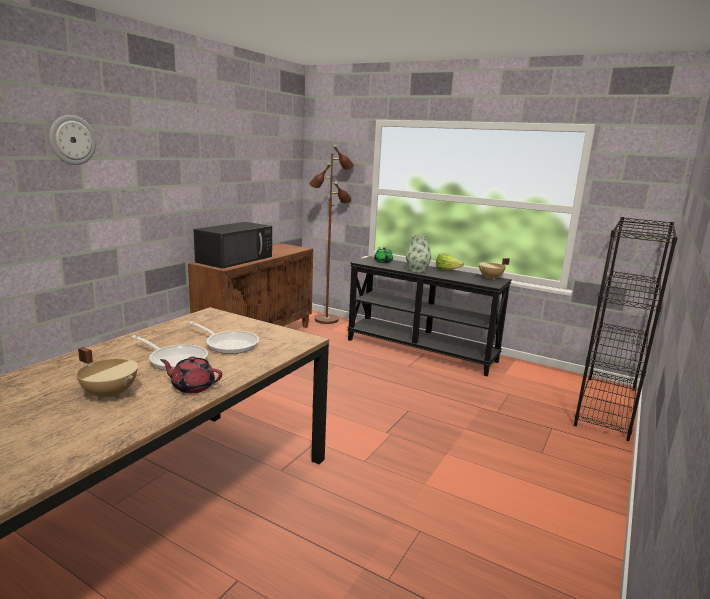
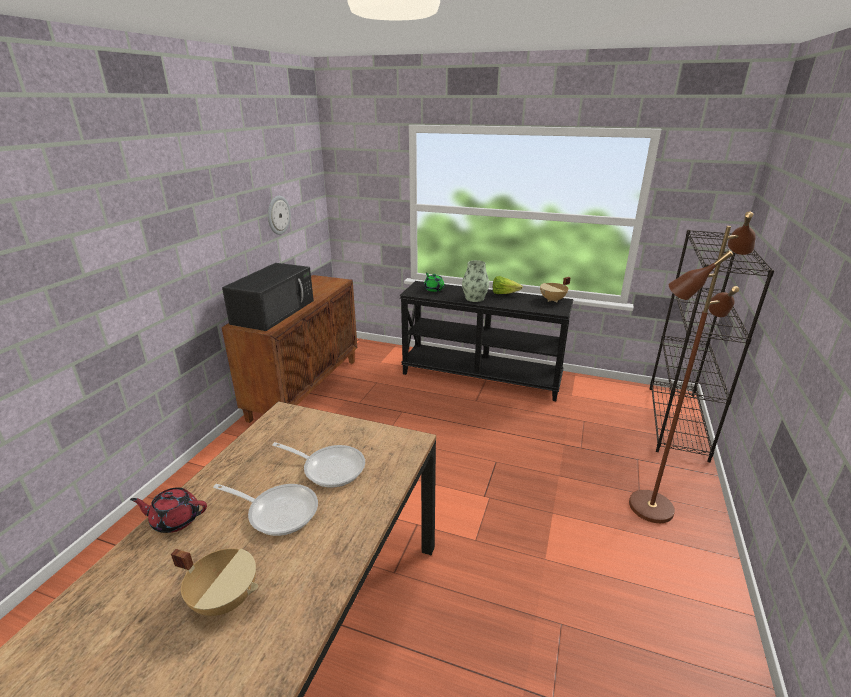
camera: 10 degrees left, 10 degrees up
(72, 140) = (55, 215): wall clock -> wall clock (278, 215)
(192, 386) = (320, 560): red teapot -> red teapot (175, 520)
(326, 319) = (371, 348): brown floor lamp -> brown floor lamp (650, 506)

